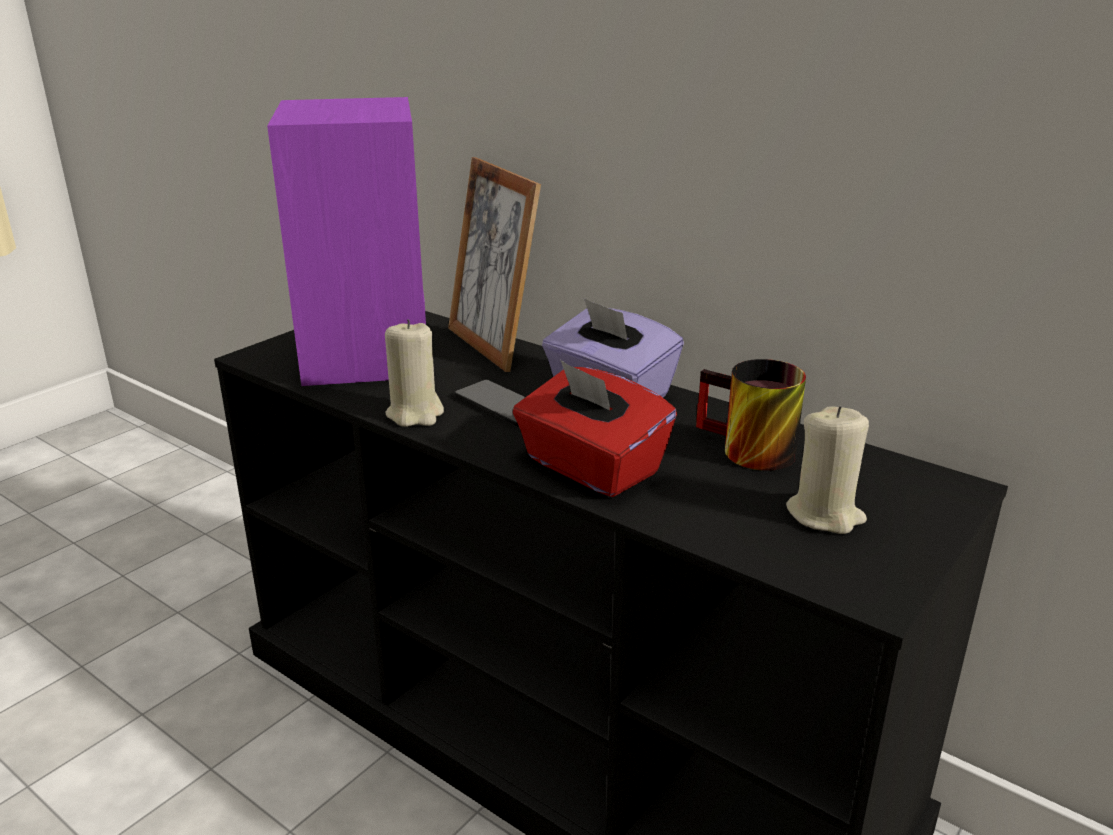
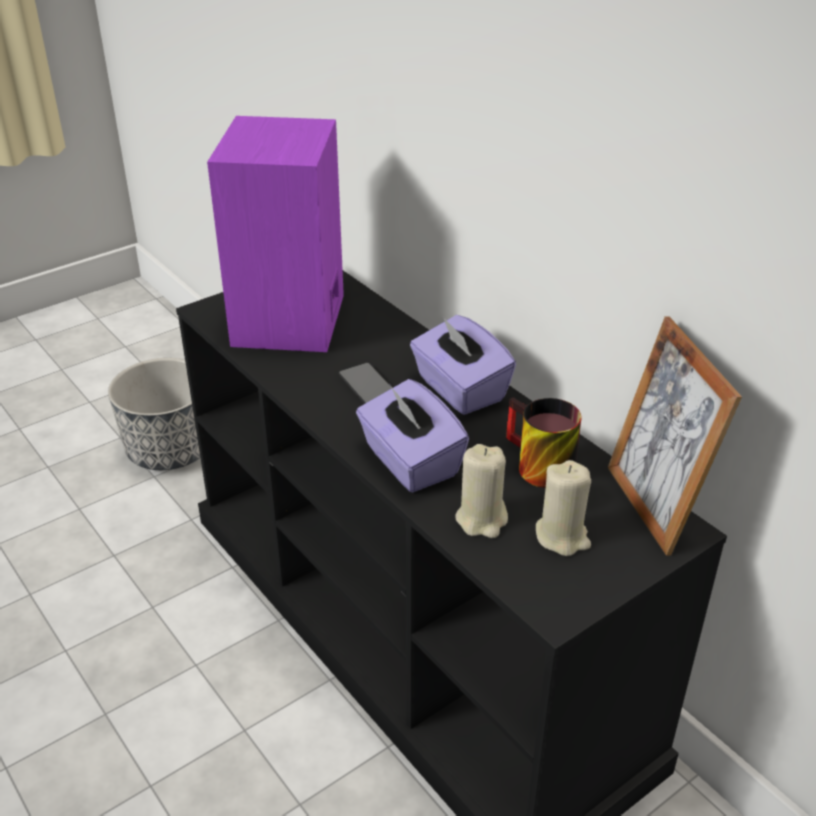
camera: 15 degrees right, 10 degrees up
(192, 578) = (170, 449): none -> planter
(415, 414) = (303, 388): beige candle -> beige candle (482, 519)
(493, 346) = (390, 325): picture frame -> picture frame (654, 506)
(590, 467) = (410, 462): red tissue box -> purple tissue box

